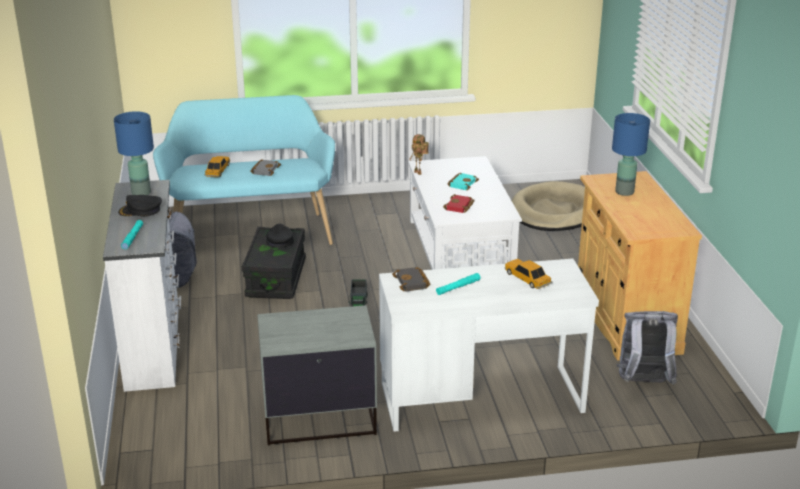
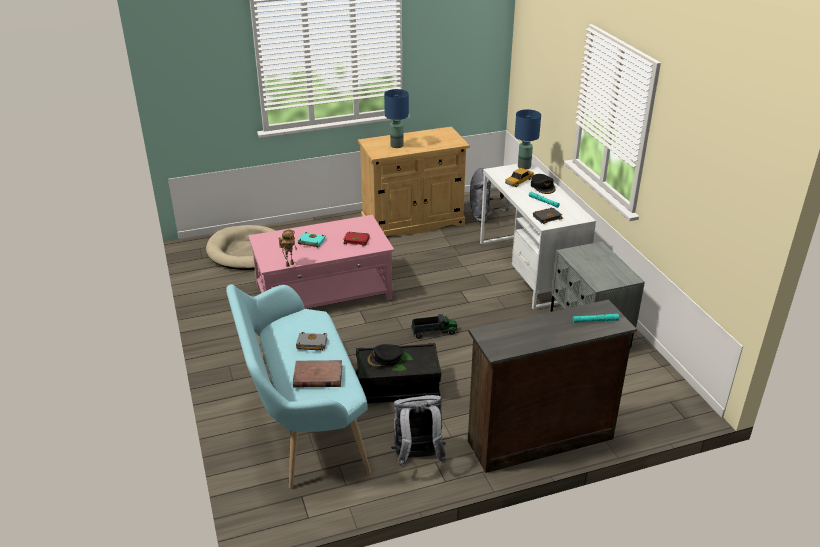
camera: 100 degrees left, 5 degrees up
(140, 210) = (543, 329): black cap -> black cap (543, 187)
(141, 192) = (506, 338): blue table lamp -> blue table lamp (524, 167)
(155, 345) = (538, 438): white dresser -> brown dresser
(218, 170) = (317, 376): toy car -> brown book
(460, 250) = (324, 292): white coffee table -> pink coffee table

